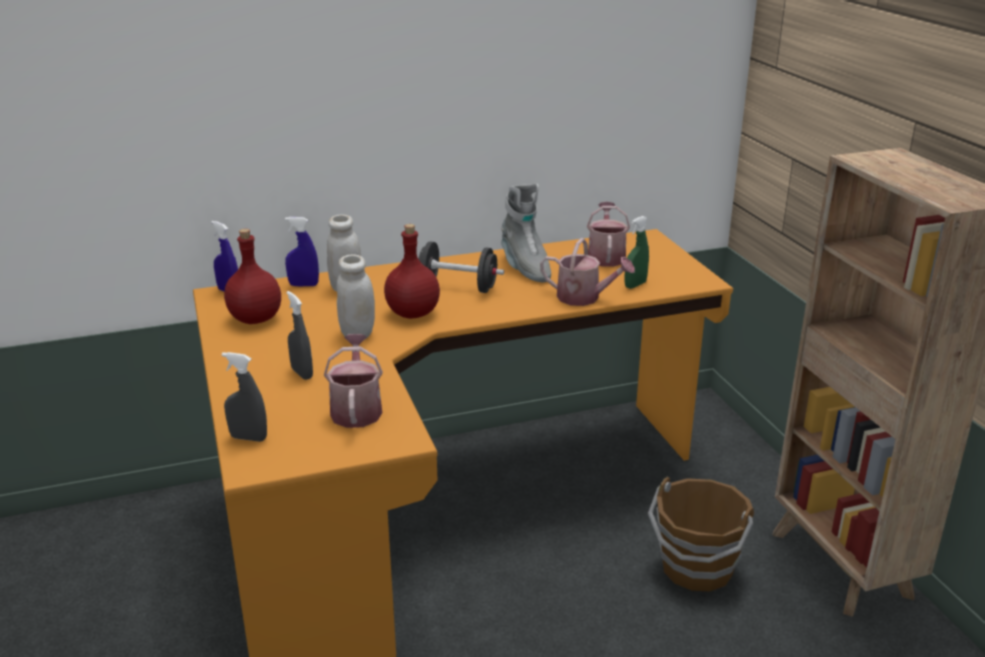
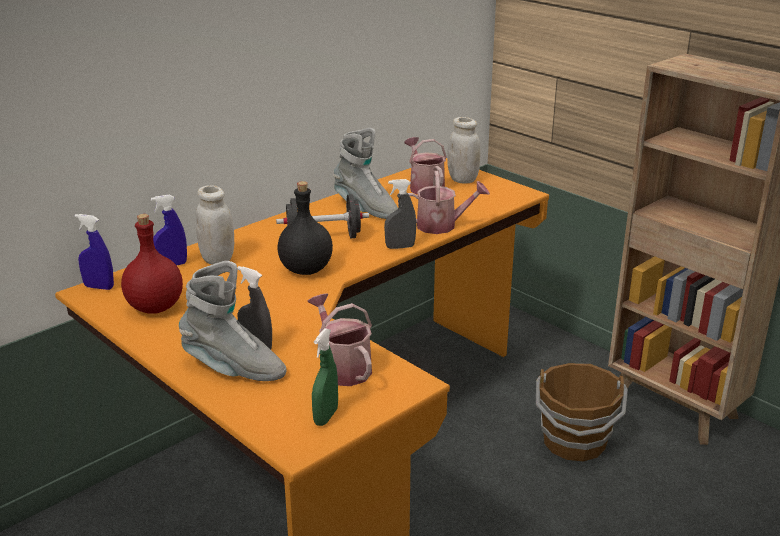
camera: 25 degrees left, 0 degrees up
(248, 438) = (266, 420): grey spray bottle -> grey spray bottle (400, 247)
(265, 387) = (233, 369): none -> grey boot
(357, 334) = (272, 299): white jar -> white jar (462, 180)
(414, 313) = (307, 269): red bottle -> black bottle
(635, 285) = (472, 206): green spray bottle -> green spray bottle (326, 417)

